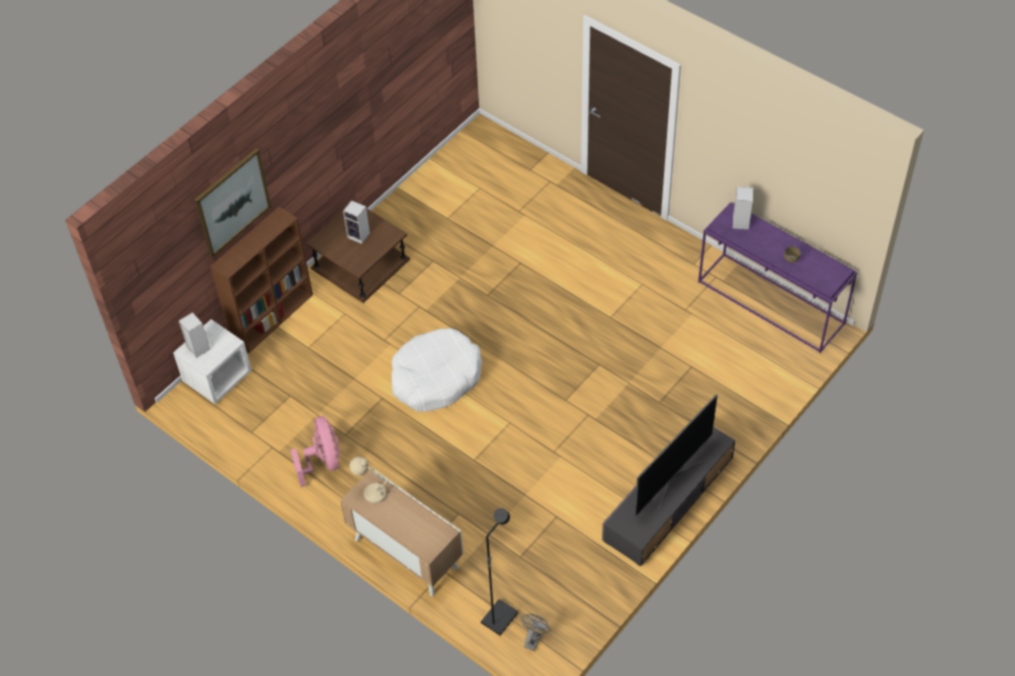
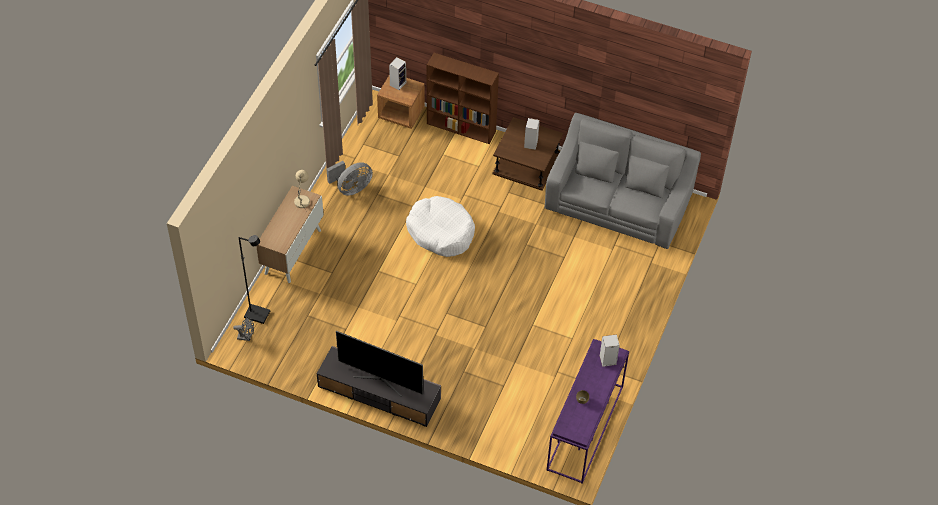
camera: 70 degrees right, 0 degrees up
(217, 377) = (401, 113): white nightstand -> brown nightstand
(232, 202) = (466, 35): picture -> none
(323, 462) = (351, 188): pink fan -> grey fan
(459, 192) = (618, 204): none -> grey sofa

